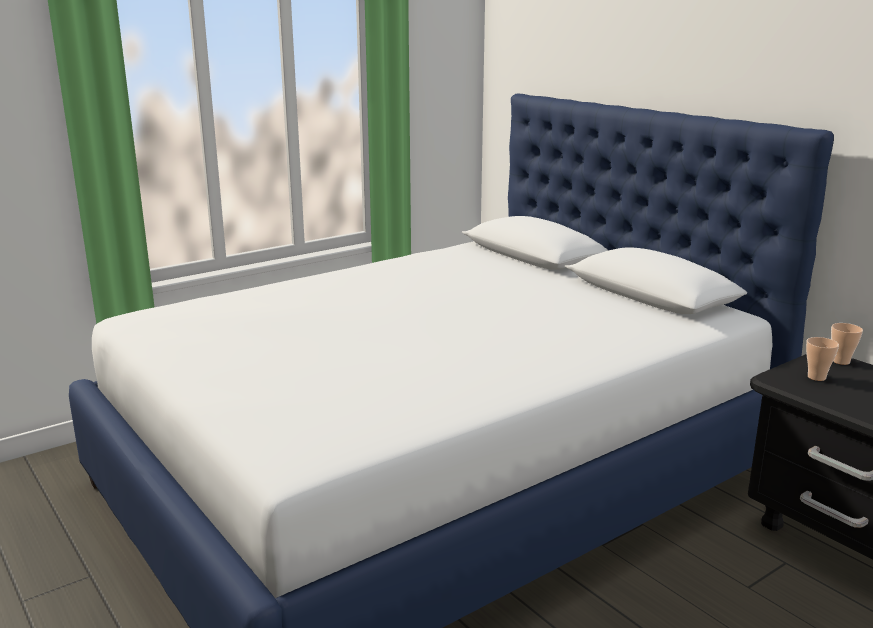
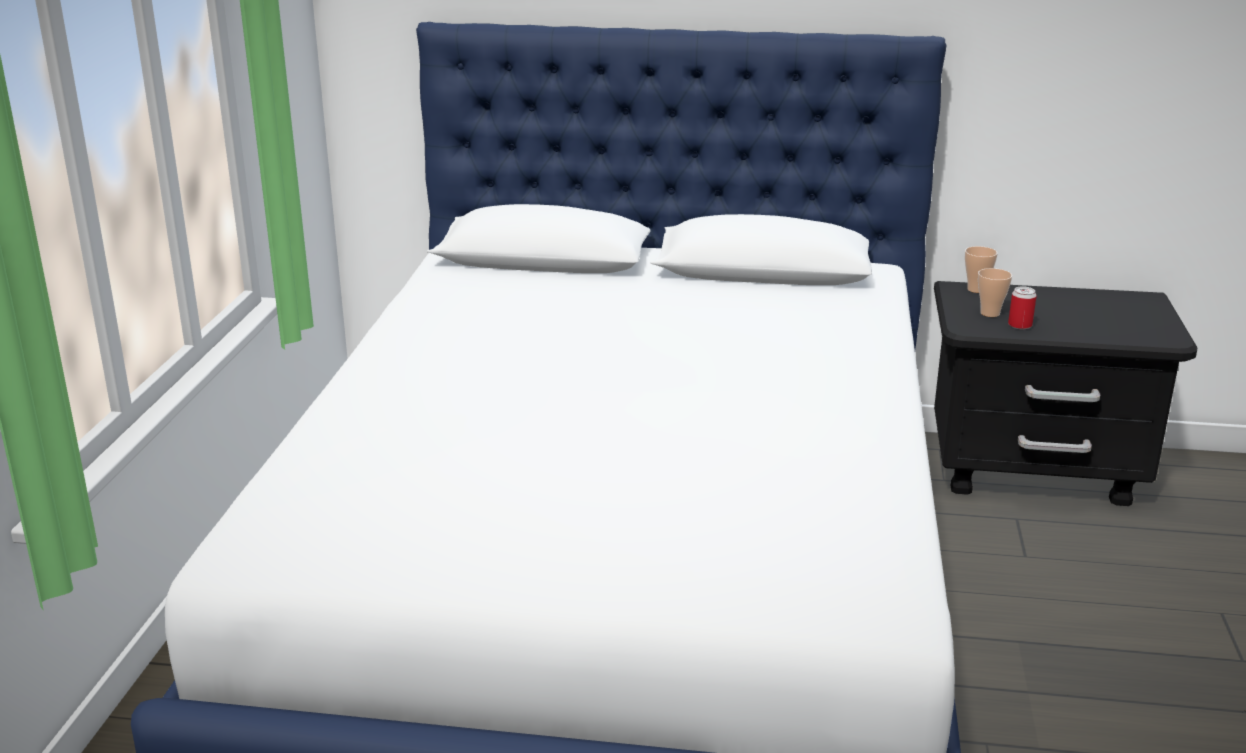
camera: 45 degrees left, 5 degrees up
(825, 391) = (1019, 325): none -> can

